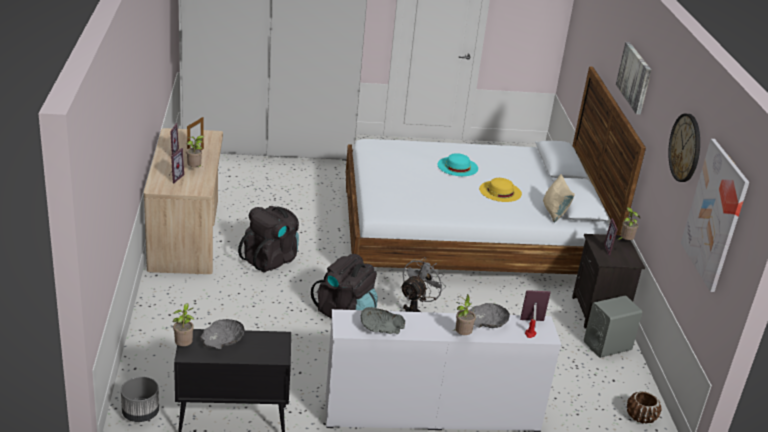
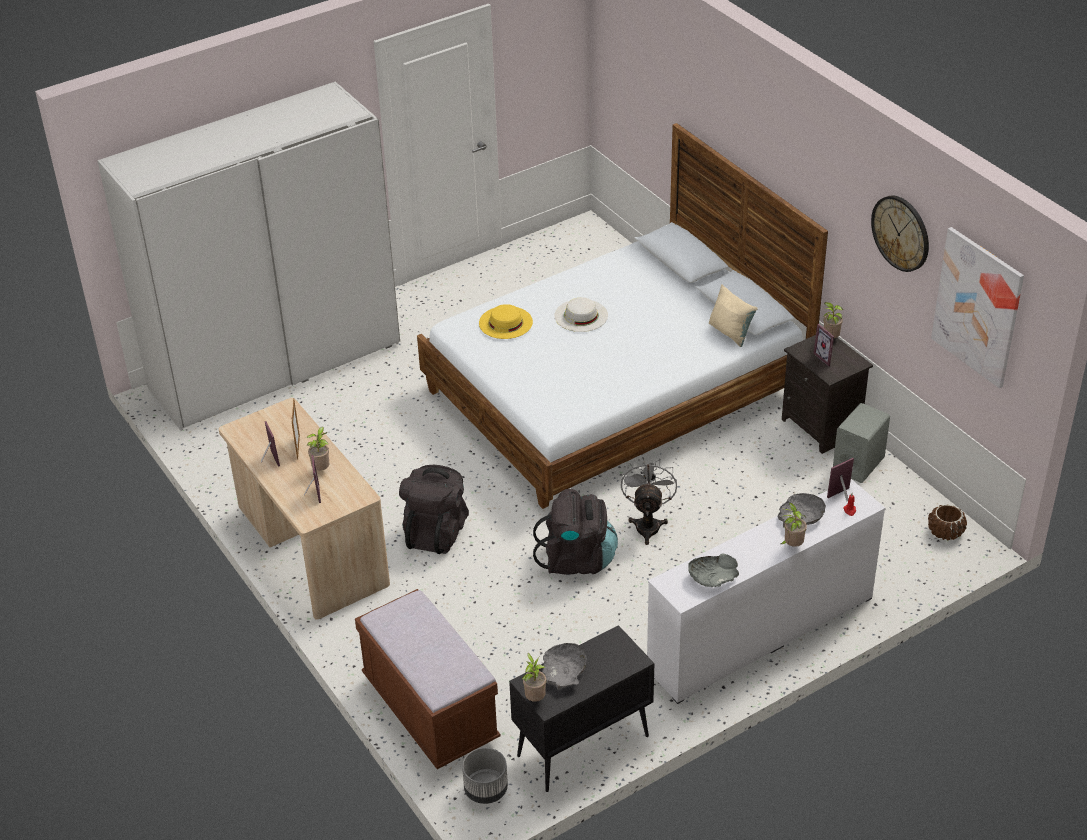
camera: 25 degrees left, 10 degrees up
(158, 351) = (430, 710): none -> brown bench
(457, 166) = (581, 315): turquoise hat -> white hat
(500, 191) = (653, 329): yellow hat -> yellow hat (505, 322)
(635, 77) = (772, 144): picture -> none

